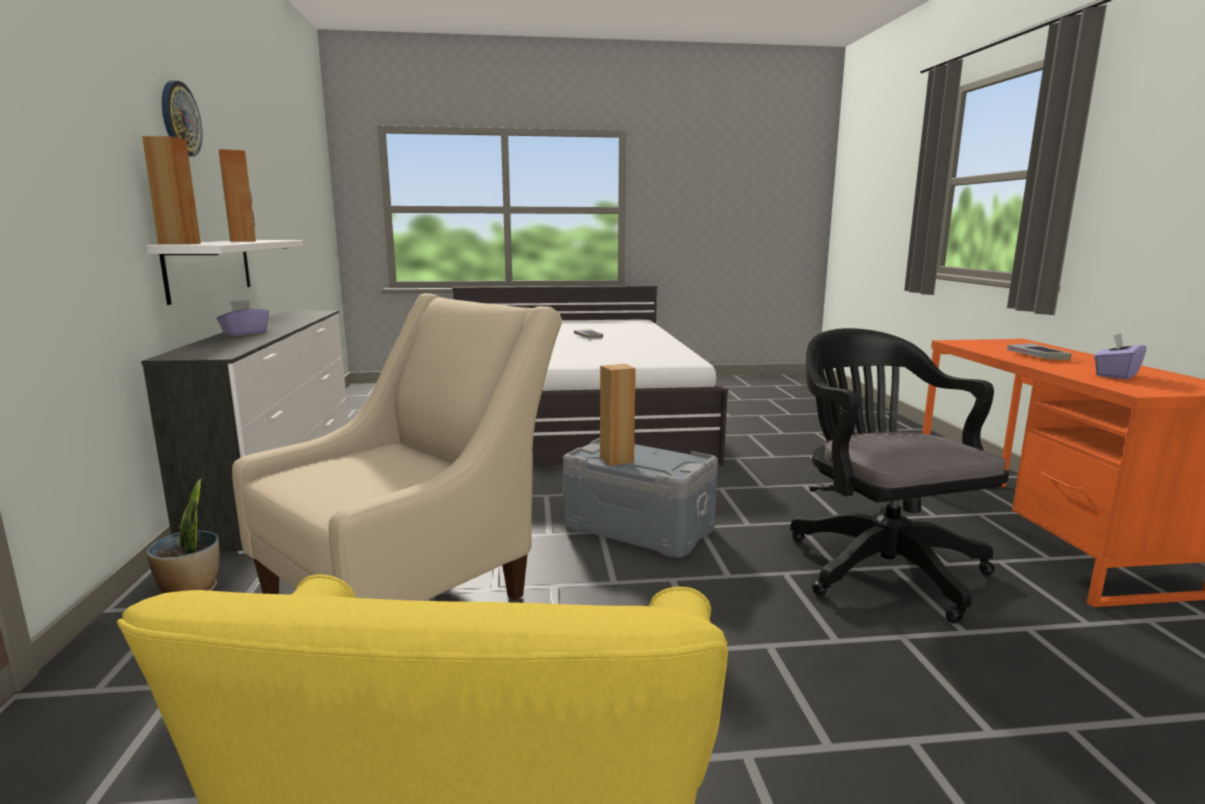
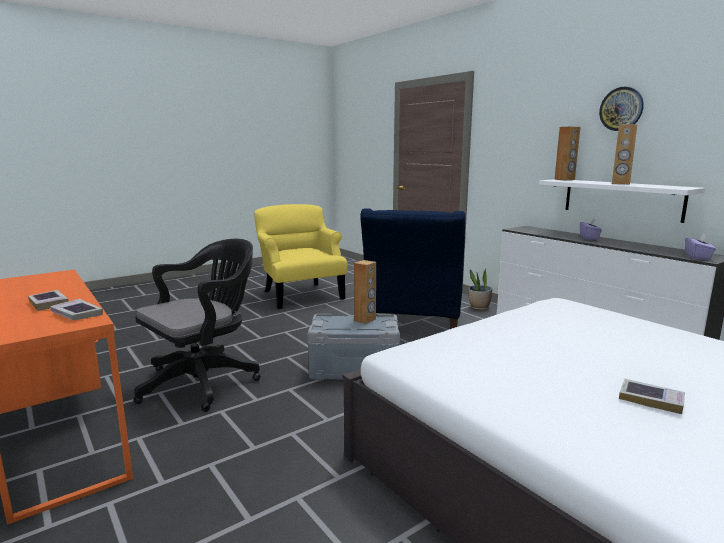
camera: 150 degrees right, 0 degrees up
(411, 587) = (413, 324): beige armchair -> blue armchair
(878, 564) = (204, 381): black office chair -> black office chair turned 90 degrees counterclockwise
(980, 346) = (77, 314): none -> book
(1115, 375) = (38, 286): purple tissue box -> purple tissue box (697, 257)

